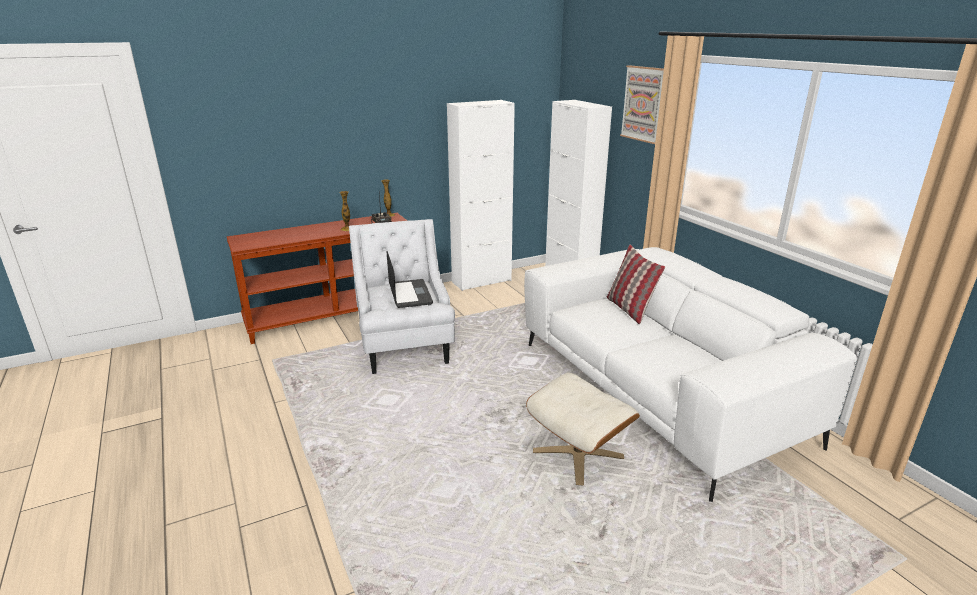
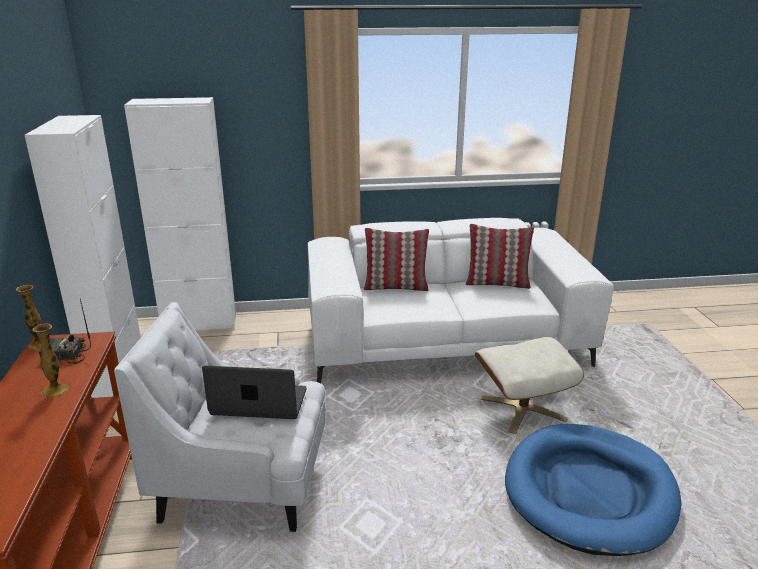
camera: 70 degrees left, 0 degrees up
(474, 508) = (589, 491): none -> blue dog bed
(642, 104) = (262, 87): picture -> none
(702, 356) = (497, 283): none -> pillow

